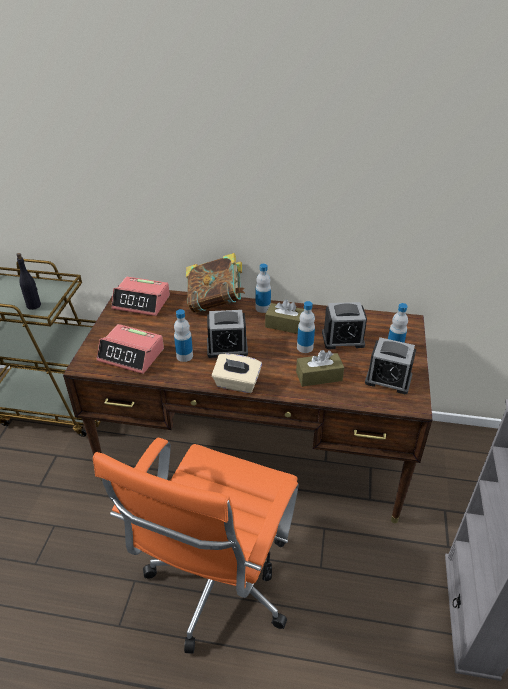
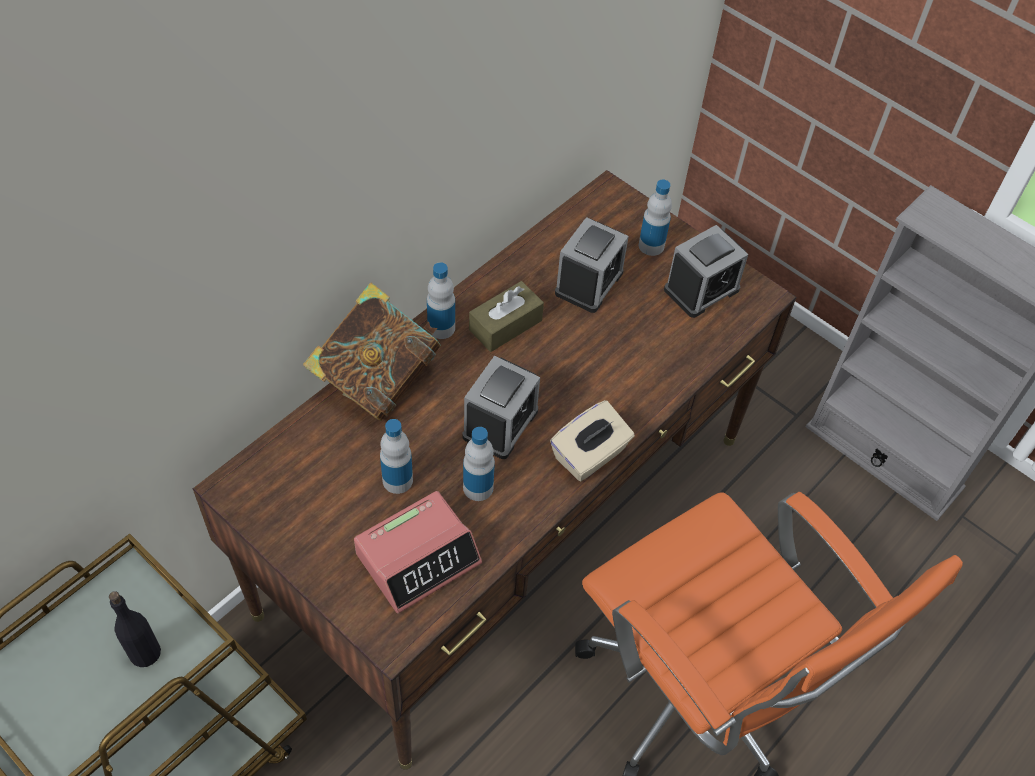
camera: 60 degrees left, 15 degrees up
(142, 302) = (281, 478): alarm clock -> none
(305, 347) = (573, 334): bottle -> bottle (397, 480)
(319, 376) = (643, 355): brown tissue box -> none

